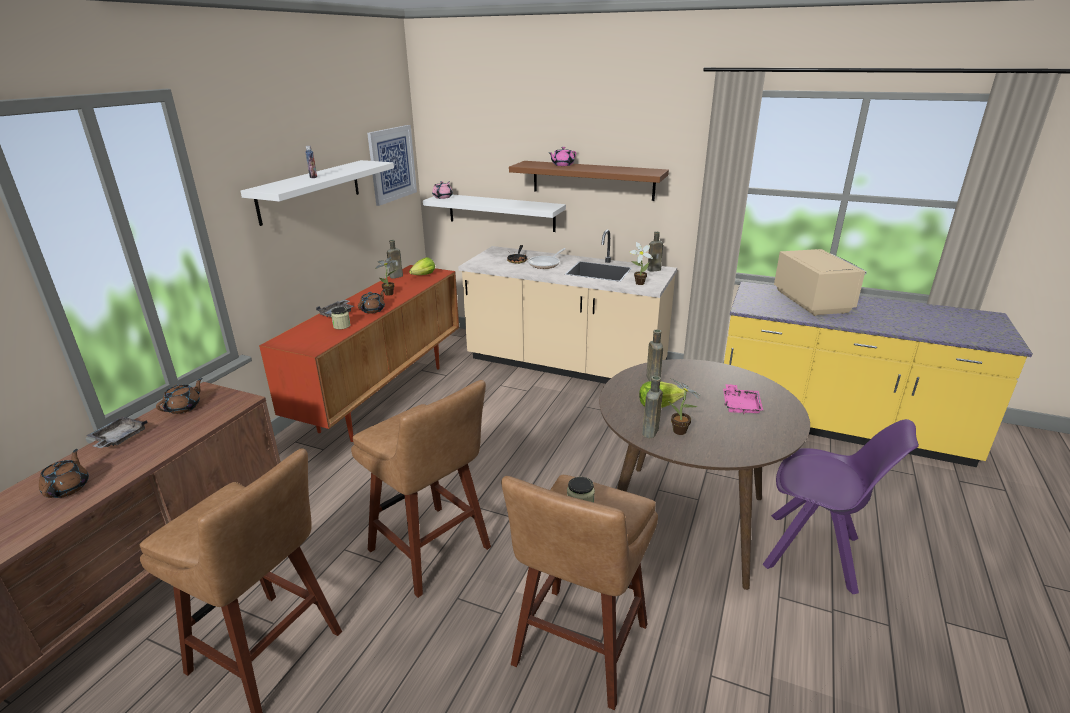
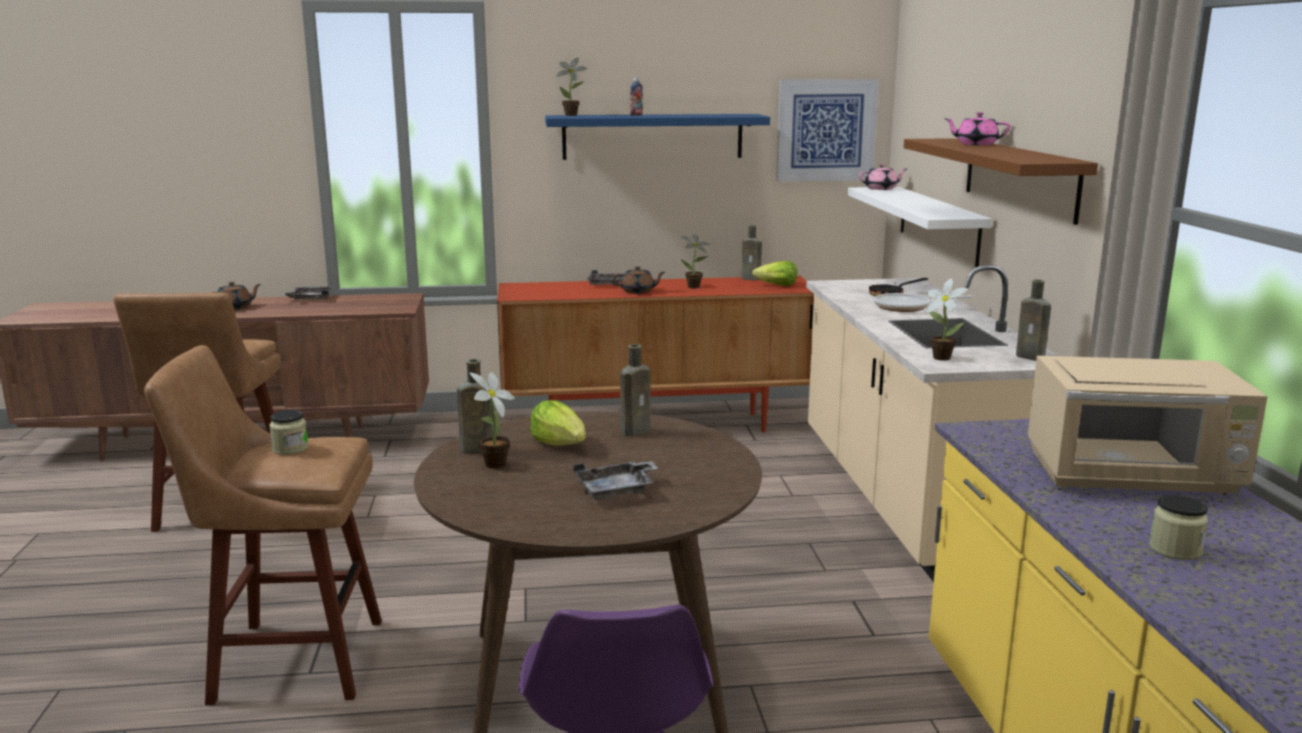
camera: 60 degrees right, 10 degrees down
(184, 407) = (372, 299): brown teapot -> none
(269, 186) = (573, 115): none -> potted plant
(310, 191) = (652, 136): white shelf -> blue shelf
(341, 326) = (580, 292): jar -> jar (1175, 549)
(432, 551) = (401, 535): brown stool -> none
(740, 405) = (616, 491): pink tray -> grey tray
(812, 302) = (1133, 477): beige microwave -> beige microwave turned 45 degrees clockwise

